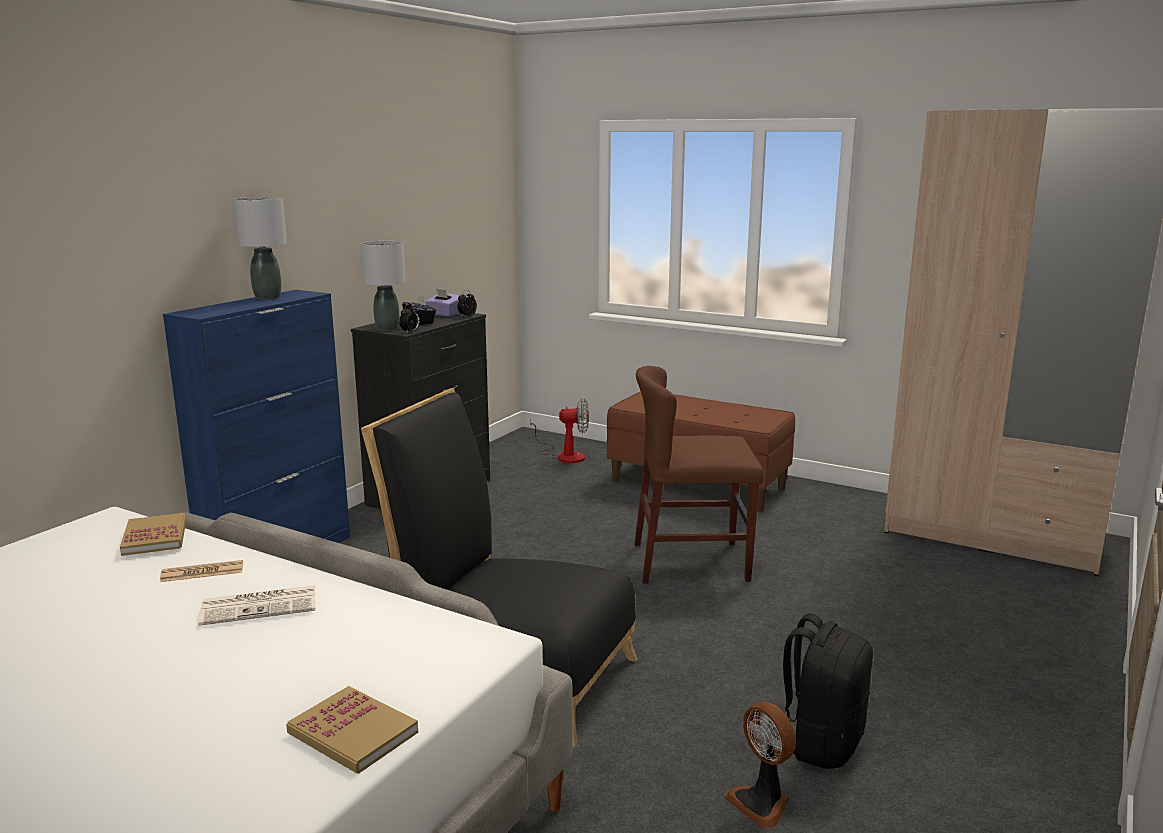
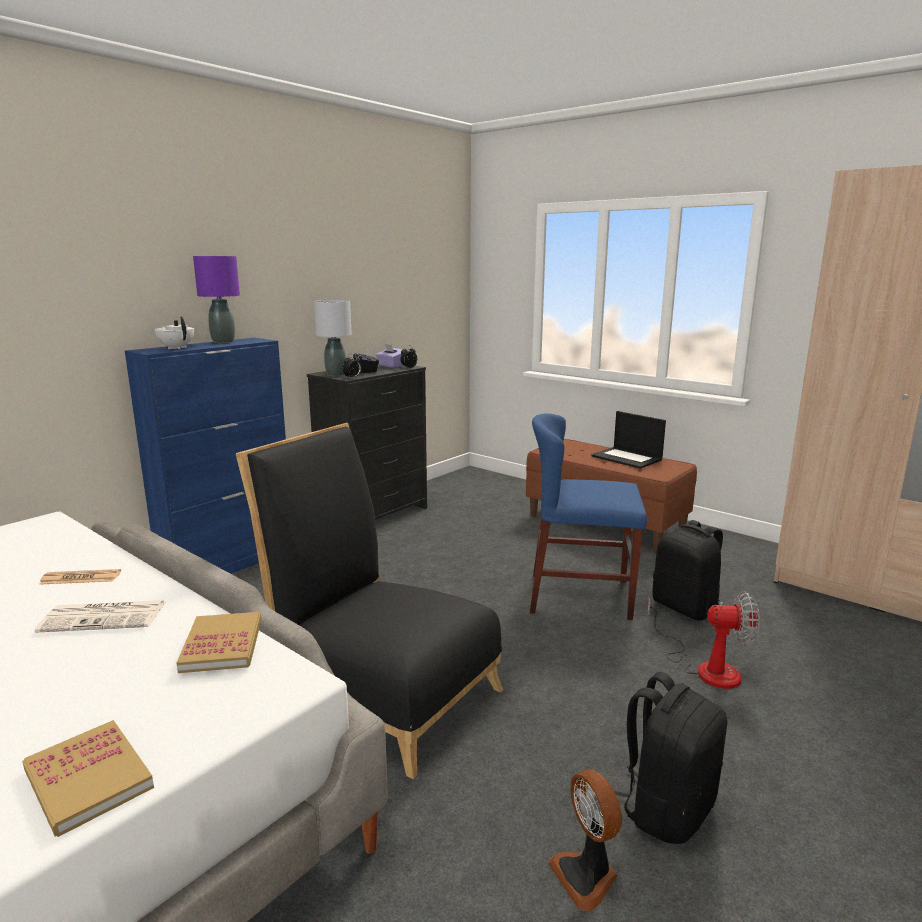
camera: 10 degrees right, 0 degrees up
(155, 537) = (66, 541): book -> book (222, 645)
(223, 308) = (176, 348): none -> white teapot
(267, 297) = (223, 341): grey table lamp -> purple table lamp
(564, 455) = (496, 491): fan -> fan (706, 667)
(690, 562) = (580, 596): brown chair -> blue chair
(720, 409) = (627, 458): none -> laptop
(801, 564) = (686, 607): none -> black backpack

